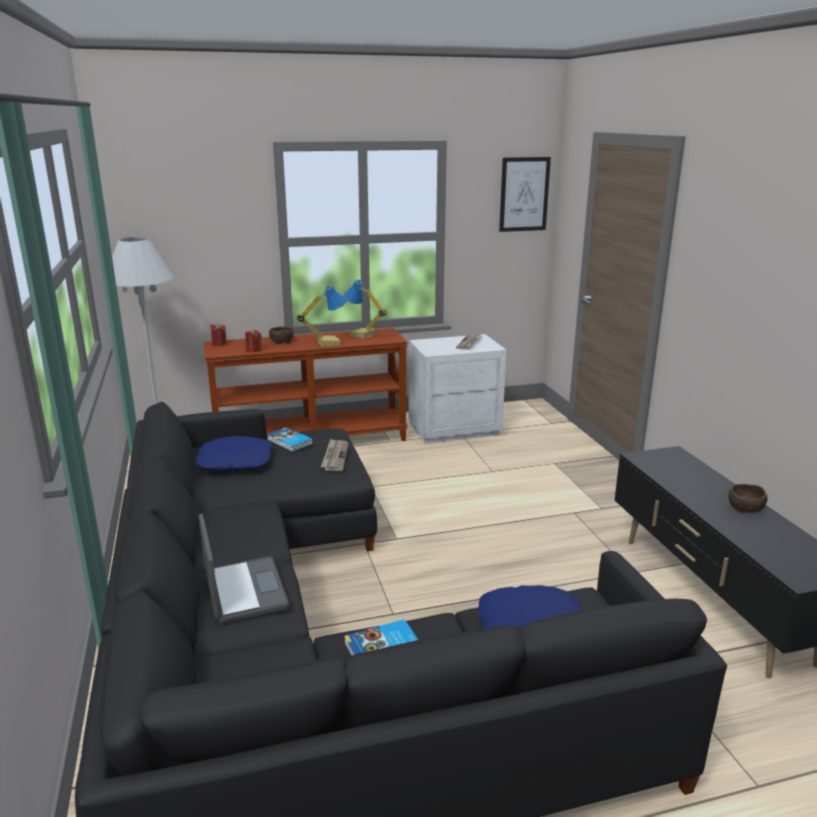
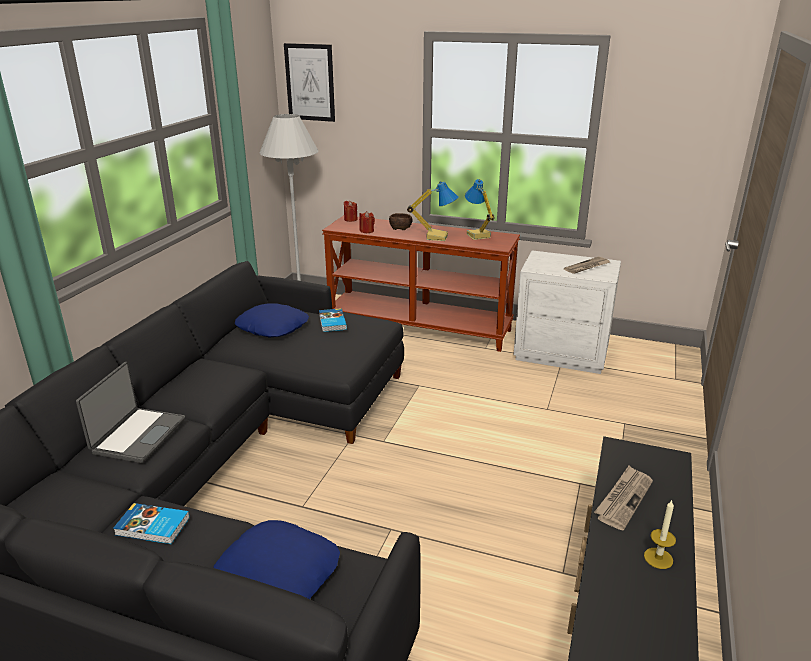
camera: 35 degrees right, 5 degrees up
(335, 457) = (350, 347): newspaper -> newspaper (623, 499)
(524, 194) = (705, 105): picture -> picture (310, 82)
(744, 508) = (658, 558): brown bowl -> candle

